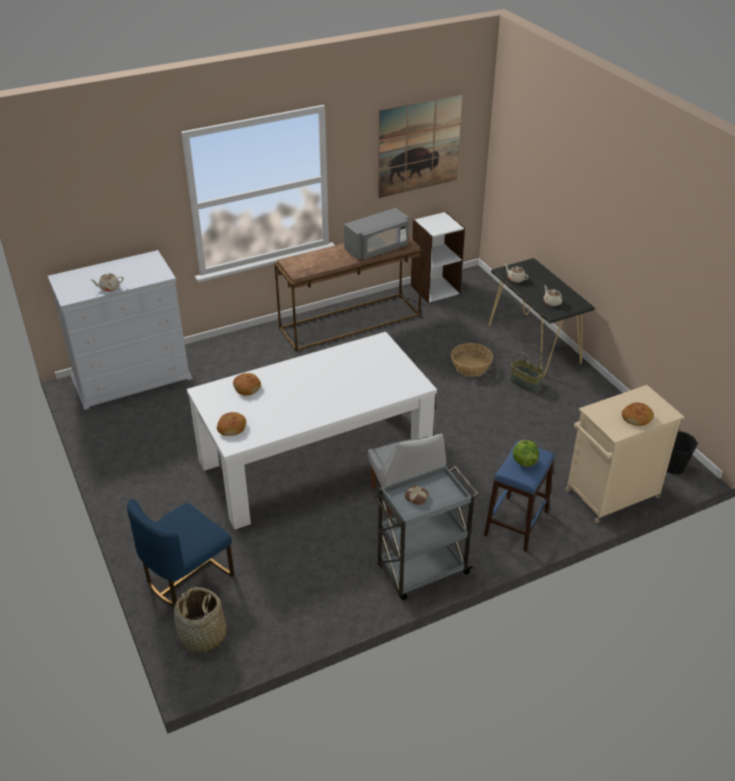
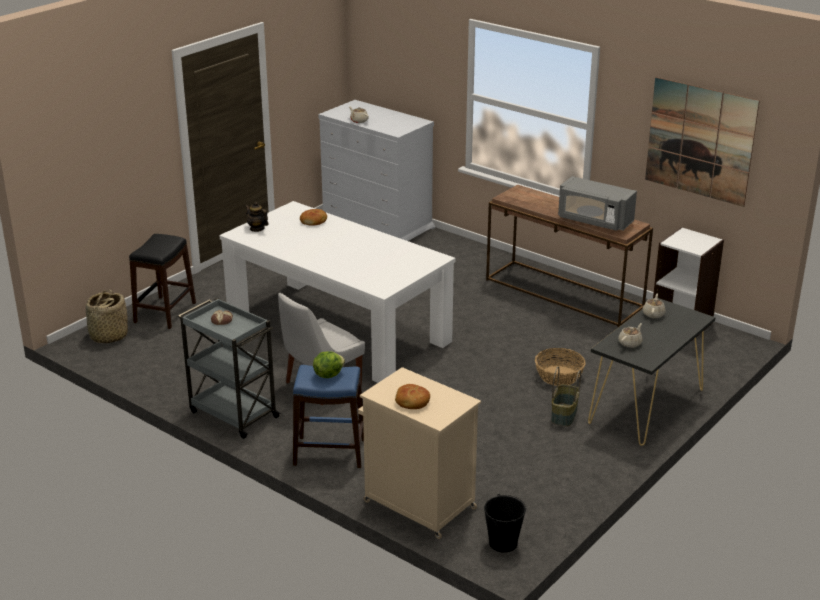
camera: 65 degrees right, 10 degrees down
(187, 577) = (164, 312): blue chair -> black stool
(232, 427) = (257, 228): bread -> teapot

